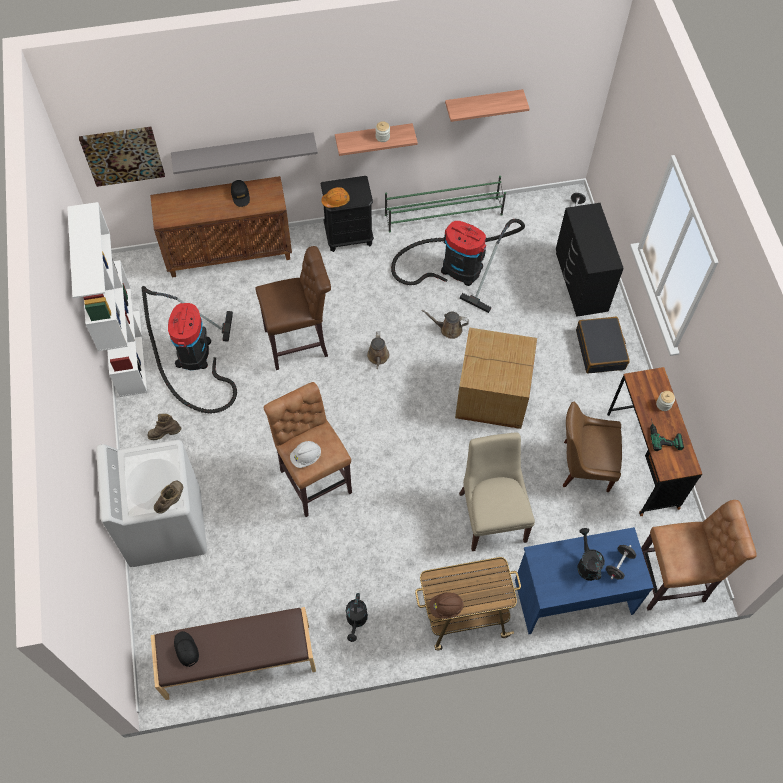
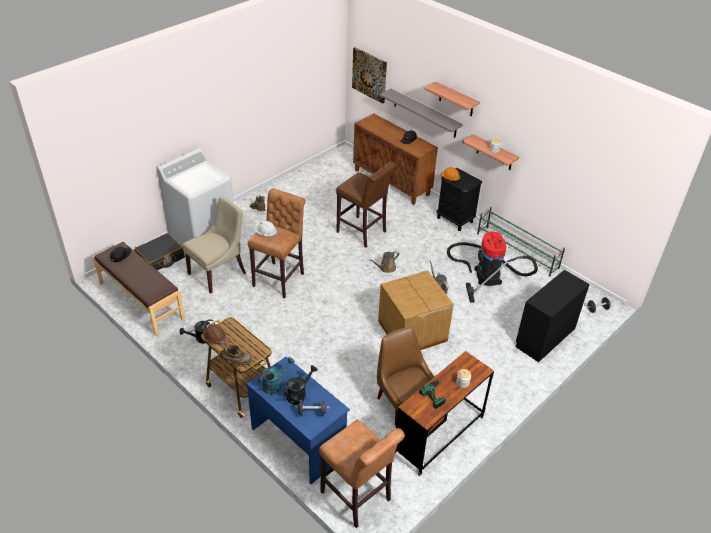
camera: 55 degrees right, 20 degrees down
(129, 352) = (295, 177): white bookcase -> none
(171, 501) = (190, 189): brown boot -> brown boot (236, 362)
(194, 357) = (314, 200): vacuum cleaner -> none
(483, 104) = (566, 171): shelf -> shelf (456, 99)
(492, 514) = (325, 370): beige chair -> beige chair (218, 272)
(559, 580) = (275, 384): none -> turquoise watering can
(600, 350) = (503, 371): black suitcase -> black suitcase (160, 258)

